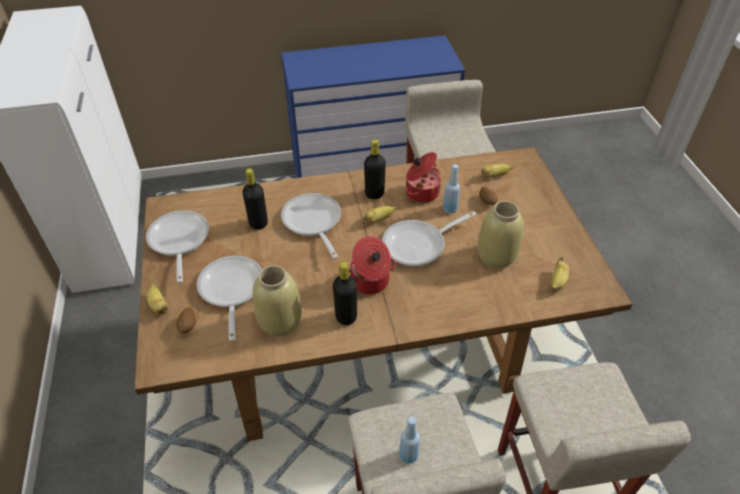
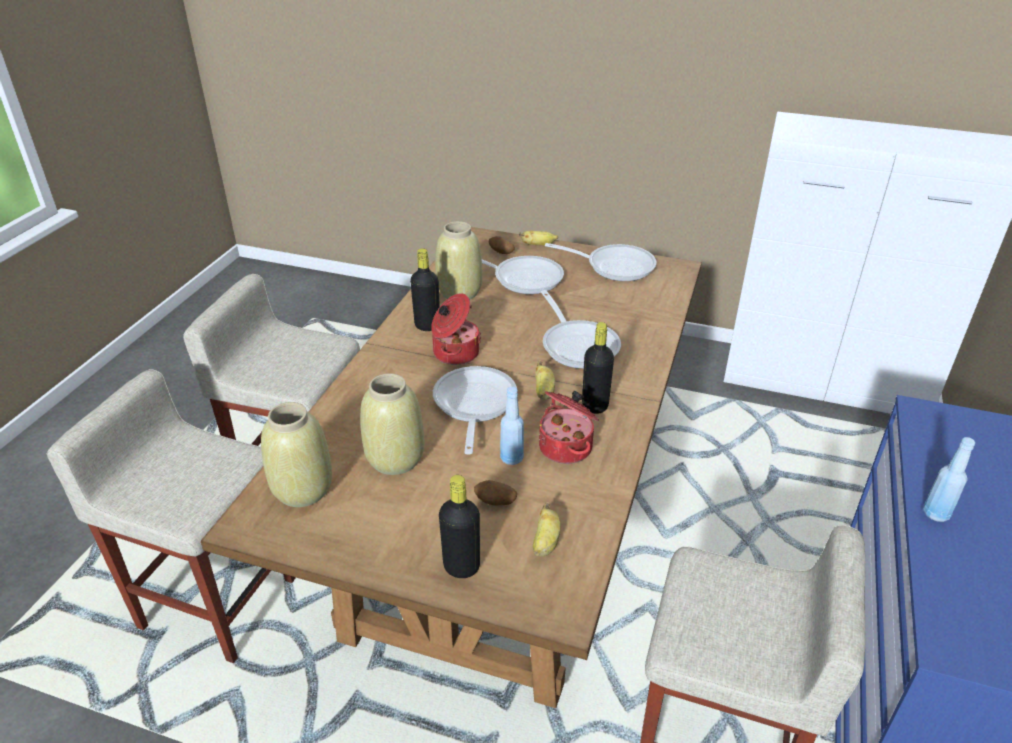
camera: 120 degrees right, 10 degrees down
(258, 223) = (606, 312): black bottle -> black bottle (461, 566)
(313, 223) = (578, 345): frying pan -> frying pan turned 60 degrees clockwise
(408, 455) = (285, 351): blue bottle -> blue bottle (936, 514)
(557, 282) = (303, 490): banana -> beige vase

